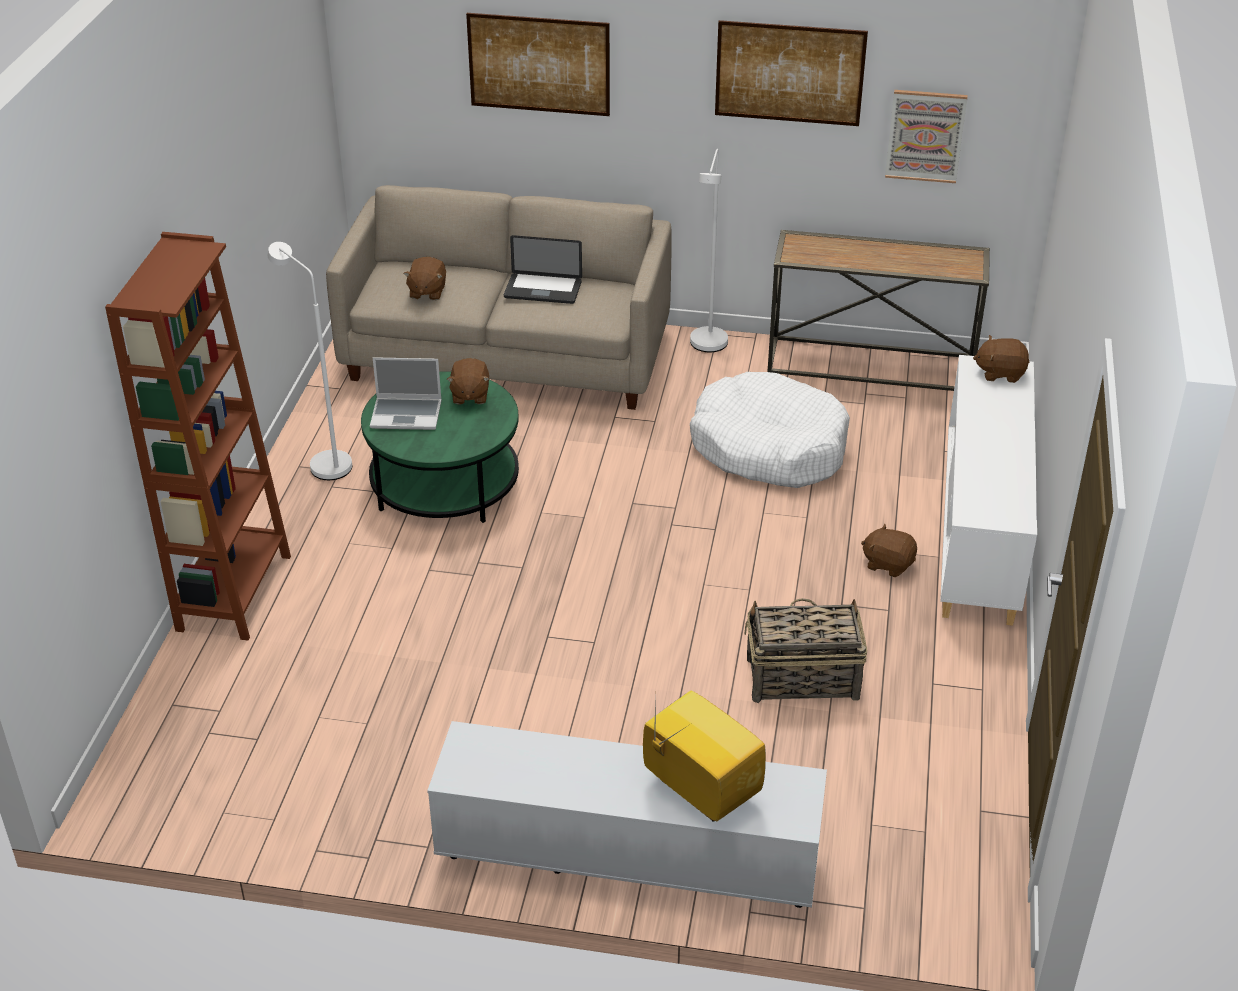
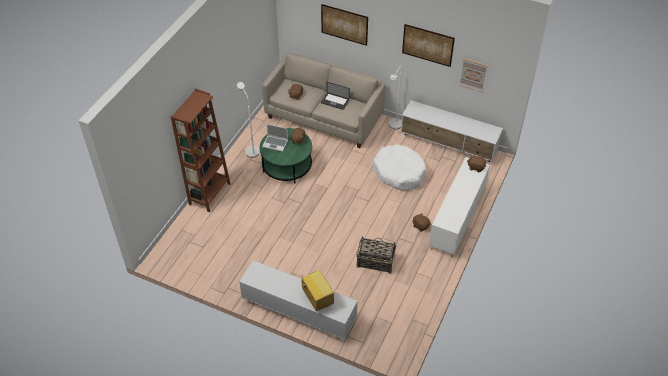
camera: 15 degrees right, 10 degrees up
(871, 363) = (449, 144): console table -> white tv stand

